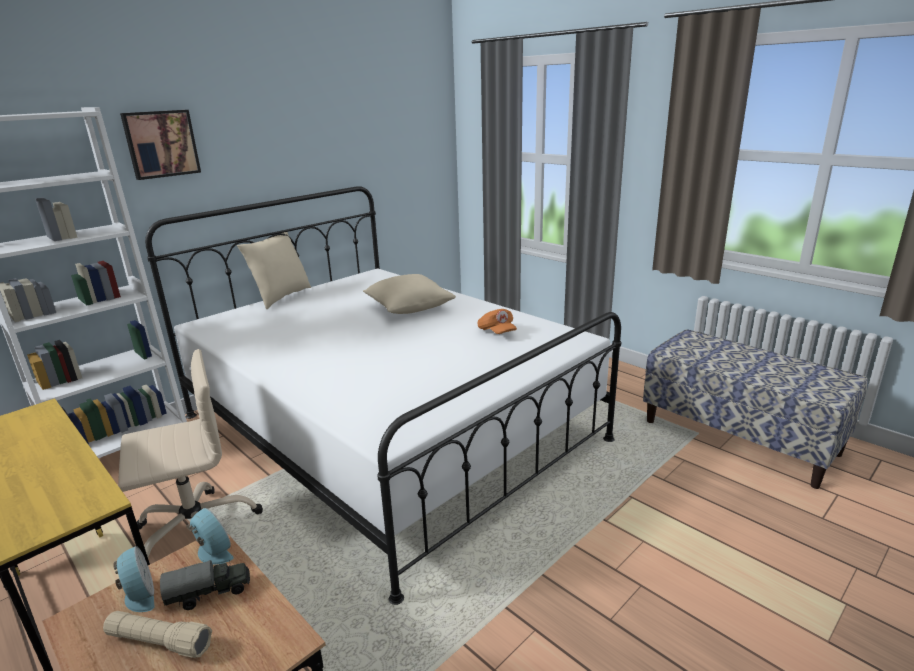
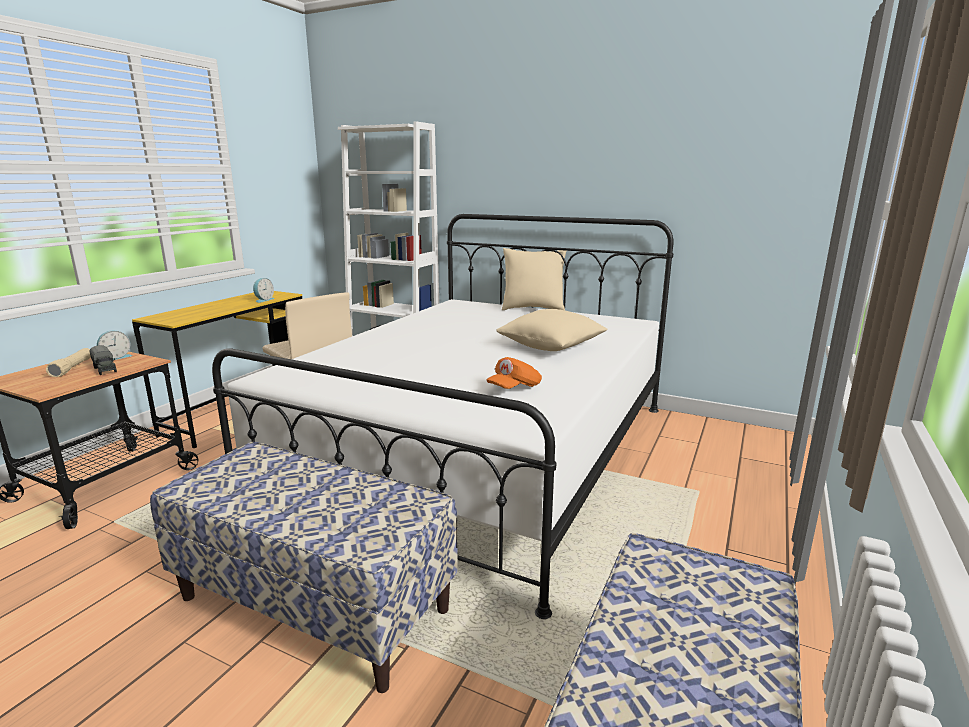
camera: 70 degrees right, 5 degrees down
(161, 144) = (477, 154): picture -> none
(212, 553) = (144, 363): alarm clock -> alarm clock (263, 300)
(577, 538) = (315, 603): none -> bench

